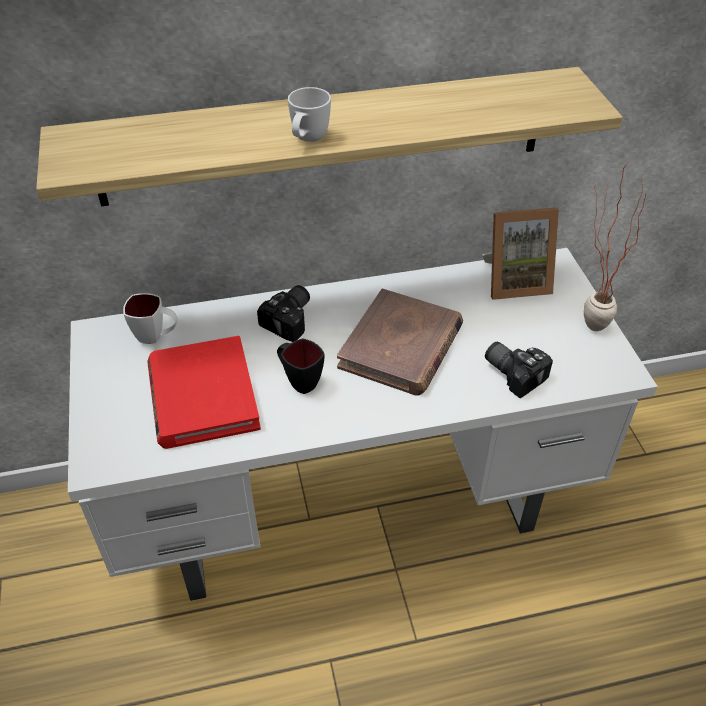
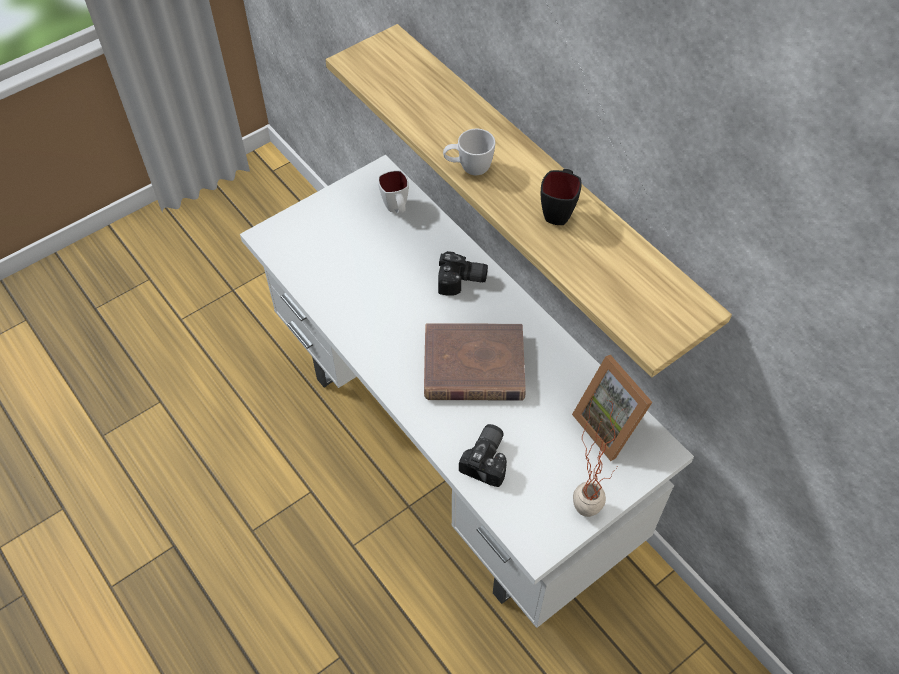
camera: 65 degrees right, 10 degrees up
(202, 396) = (354, 263): red book -> none
(299, 381) = (399, 314): black mug -> black mug (558, 211)

